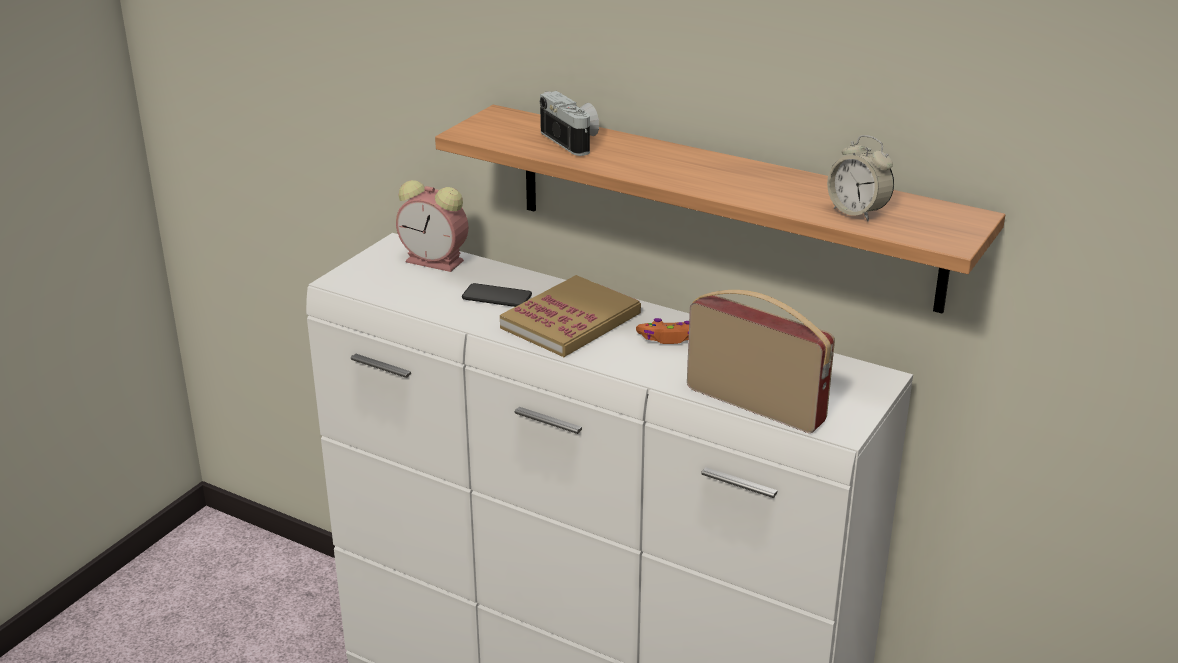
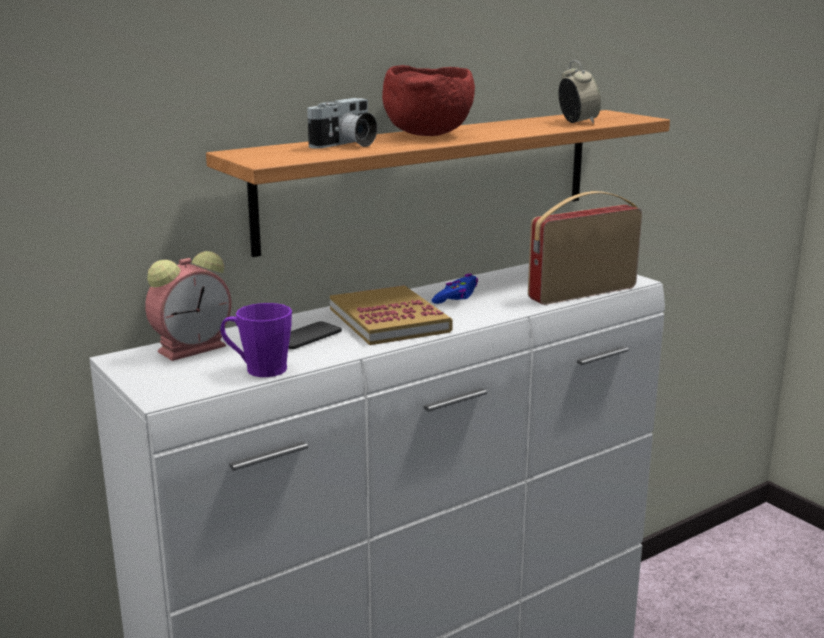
camera: 65 degrees left, 10 degrees down
(412, 298) = (258, 369): none -> purple mug
(574, 141) = (346, 145): camera -> camera turned 135 degrees clockwise
(669, 338) = (456, 297): orange game controller -> blue game controller
(674, 159) = (428, 134): none -> red bowl
(857, 212) = (577, 122): alarm clock -> alarm clock turned 90 degrees counterclockwise

